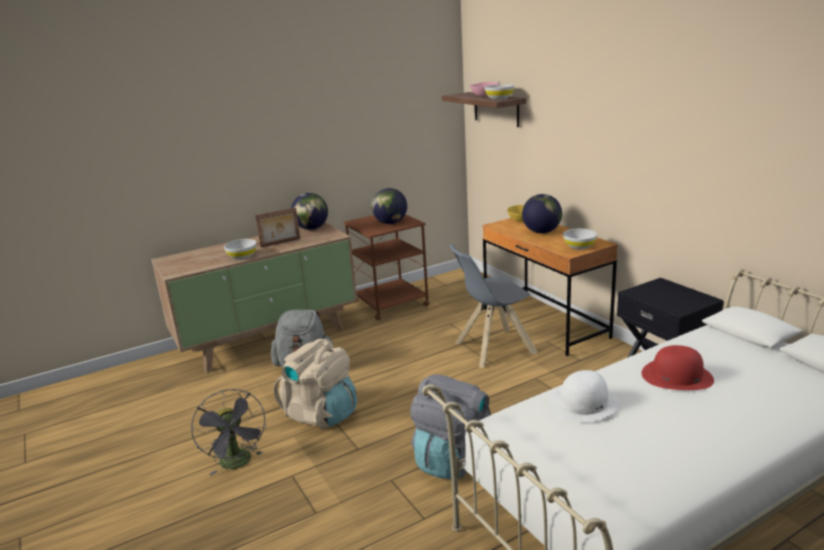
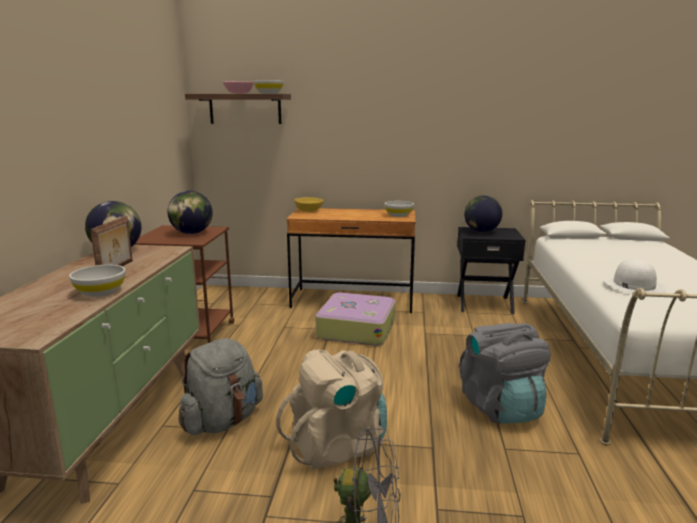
camera: 55 degrees left, 5 degrees down
(492, 348) = (356, 329): grey chair -> suitcase
(541, 232) = (347, 213): globe -> globe (481, 231)
(676, 376) = (615, 259): red hat -> none

